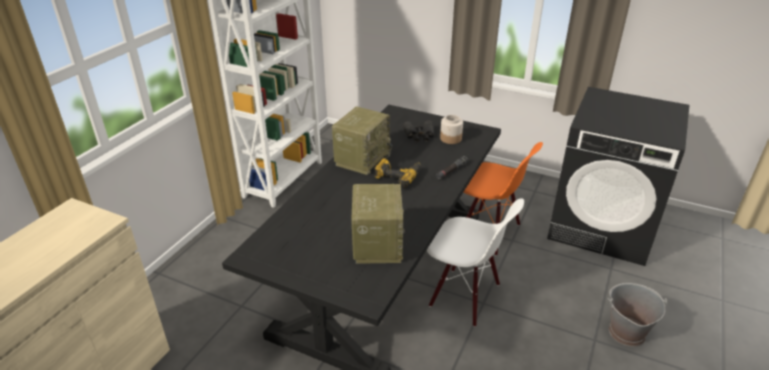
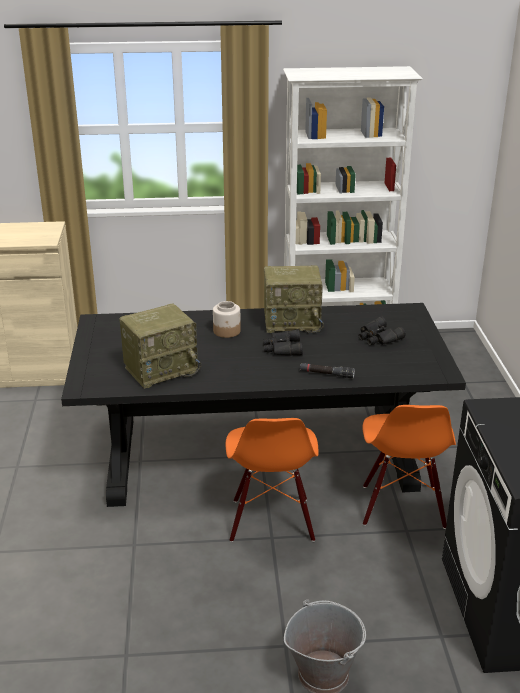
camera: 60 degrees right, 5 degrees down
(397, 176) = (282, 348): power drill -> black binoculars
(451, 138) = (396, 357): jar -> jar (227, 331)
(464, 296) = (271, 520): white chair -> orange chair

